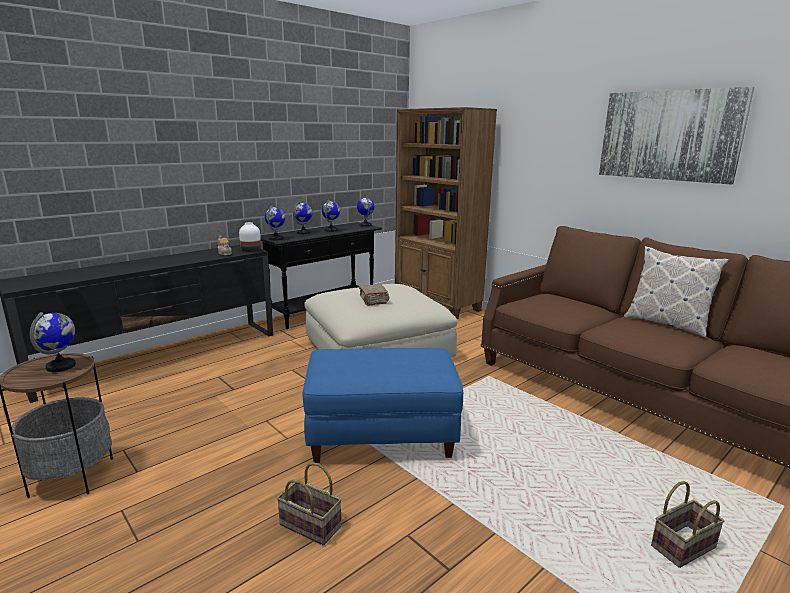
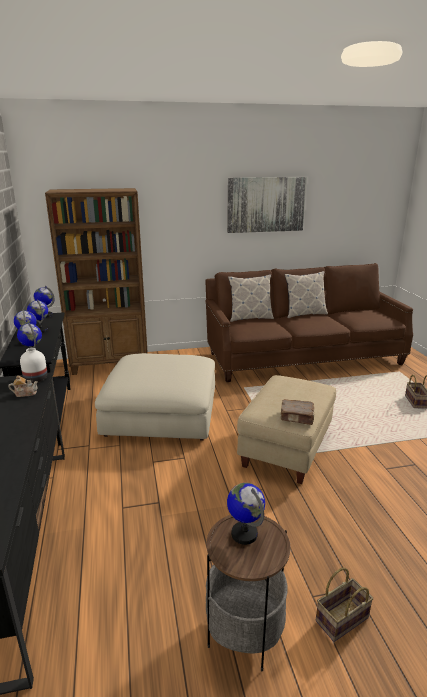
camera: 60 degrees left, 5 degrees up
(308, 525) = (366, 502): basket -> basket (341, 621)
(373, 300) = (166, 372): brown book -> brown book (297, 417)
(381, 435) = (285, 448): blue ottoman -> beige ottoman
(575, 299) = (250, 318): none -> pillow

